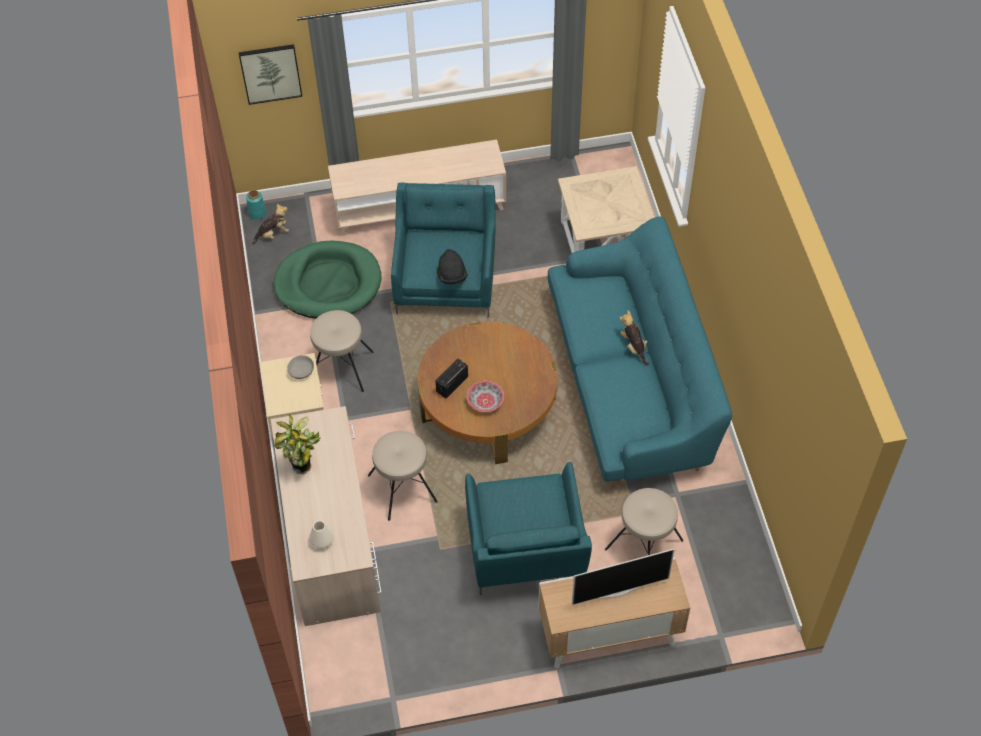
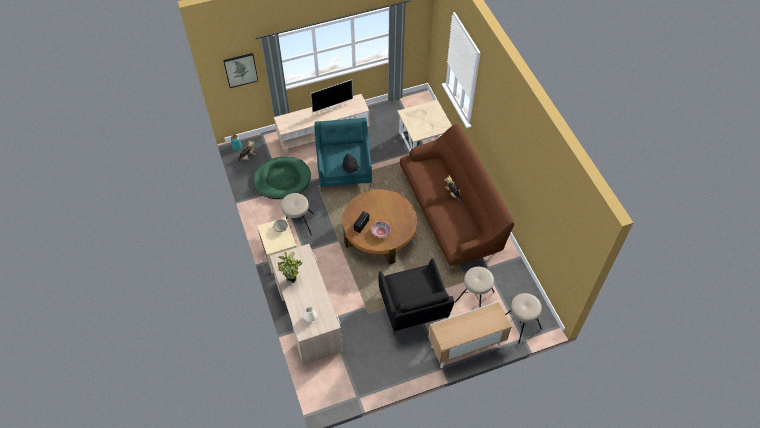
camera: 10 degrees left, 0 degrees up
(403, 488) = (342, 283): beige stool -> beige stool (520, 323)
(525, 551) = (413, 308): turquoise armchair -> black armchair
(618, 591) = (472, 323): television -> television (332, 106)
(630, 381) = (451, 212): turquoise sofa -> brown sofa

